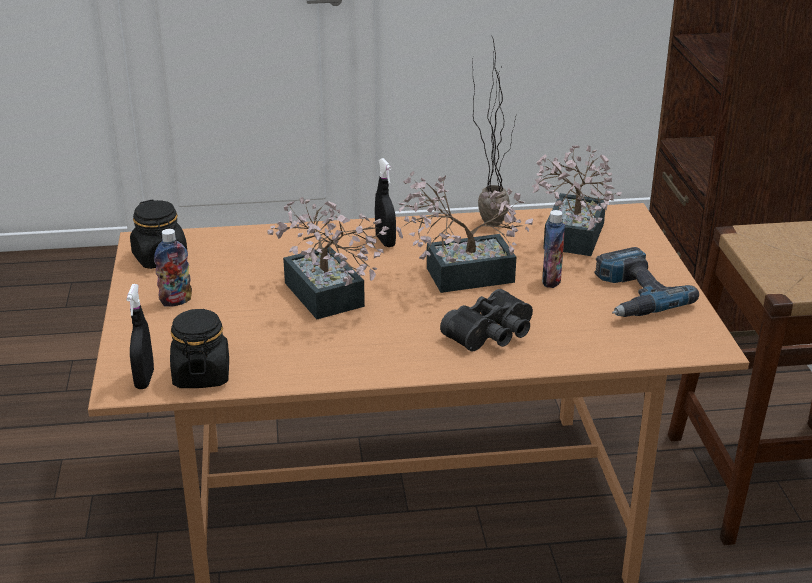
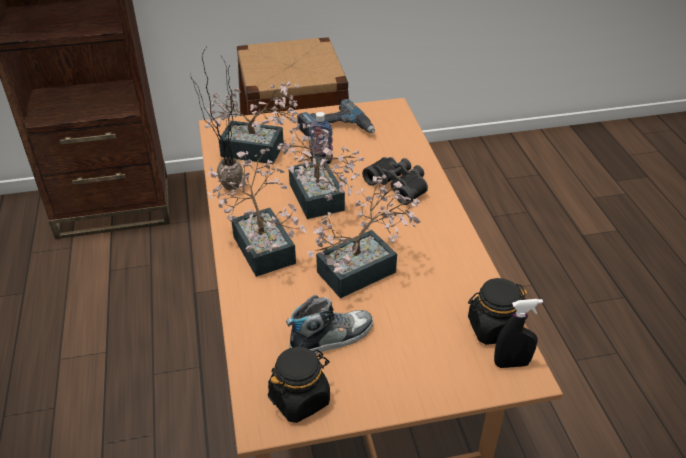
camera: 95 degrees left, 10 degrees up
(176, 301) = (382, 368): bottle -> none
(230, 276) = (331, 337): none -> shoe
(385, 241) = (261, 244): black spray bottle -> potted plant

